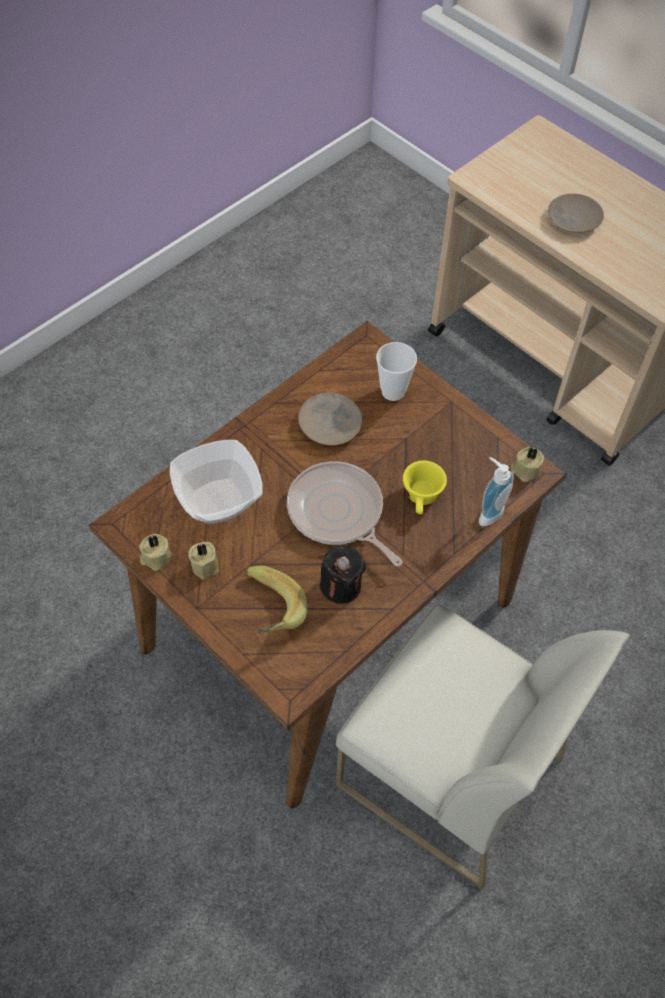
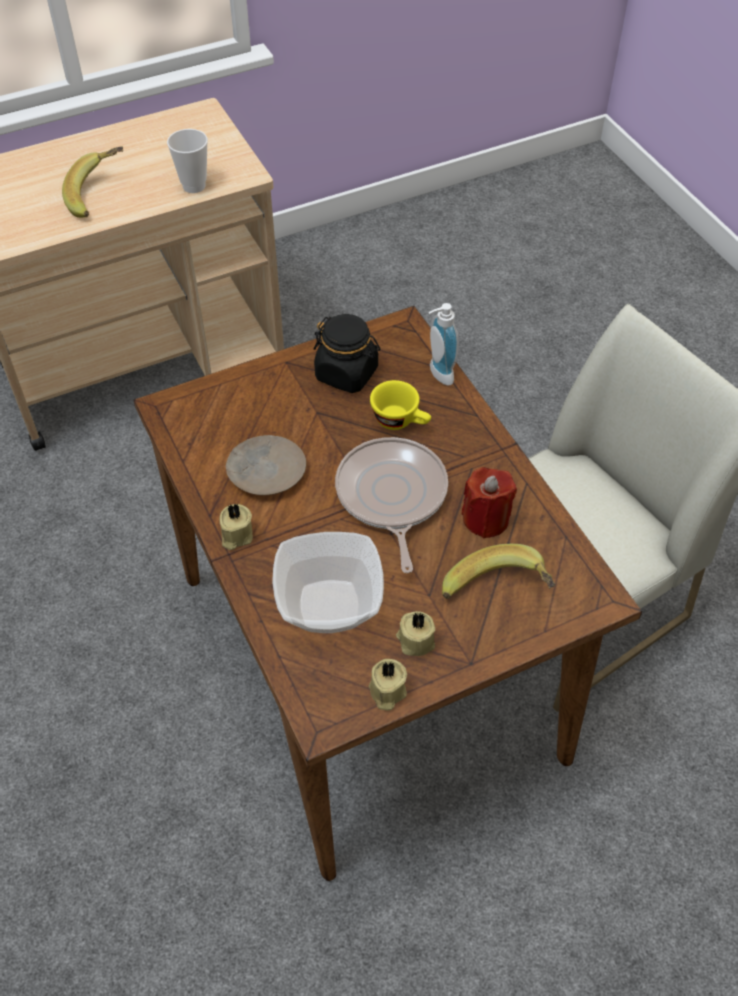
camera: 70 degrees left, 5 degrees down
(338, 513) = (391, 496): frying pan -> frying pan turned 105 degrees clockwise
(341, 586) = (486, 519): black candle -> red candle
(393, 391) = (248, 405): cup -> cup (194, 186)
(458, 446) = (347, 373): none -> black jar
(525, 470) = (398, 332): beige candle -> beige candle (236, 536)
(573, 219) = (99, 196): beige plate -> banana

